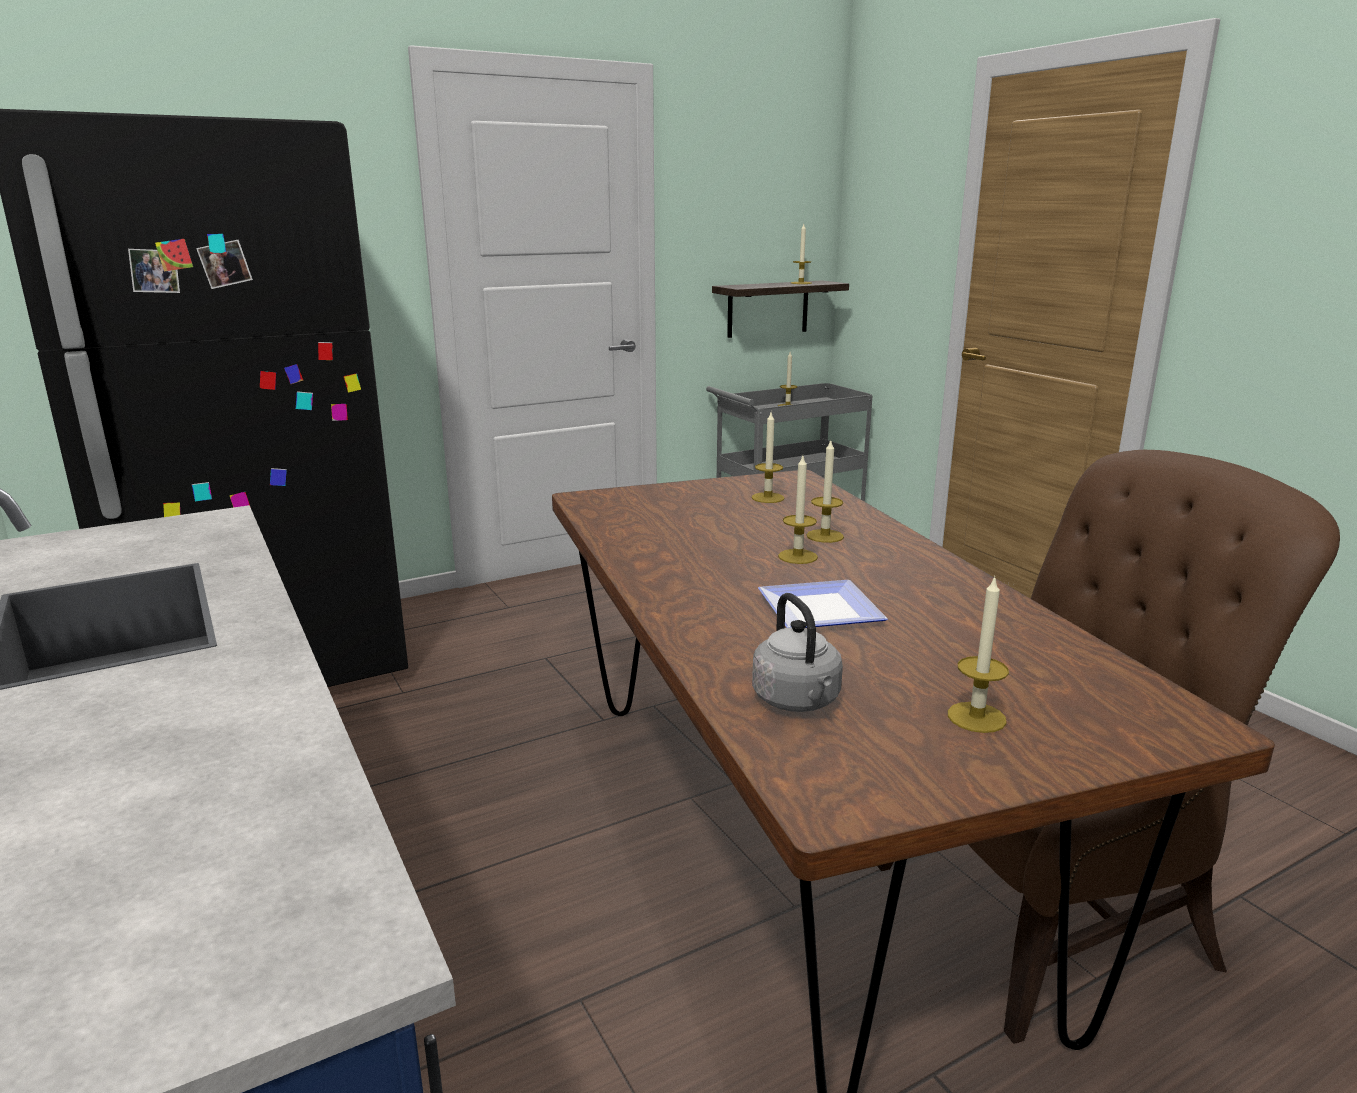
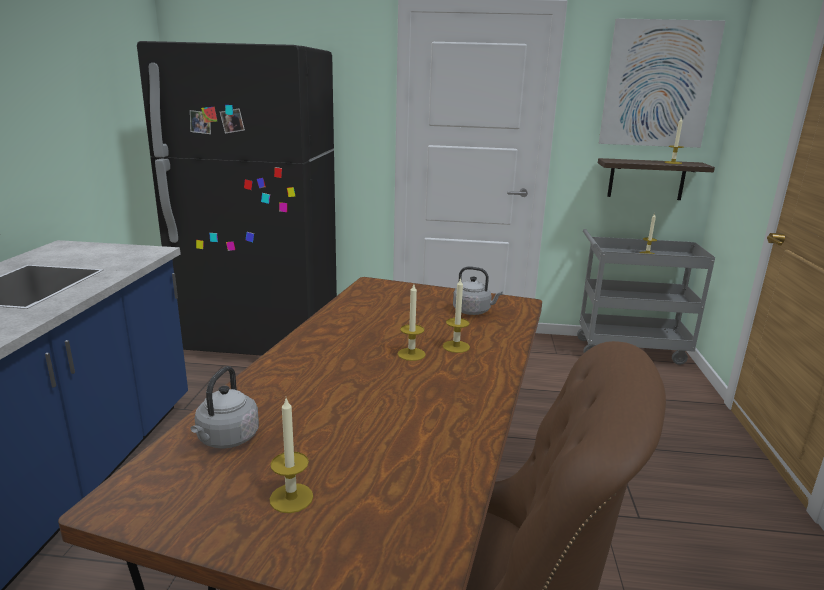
camera: 35 degrees right, 0 degrees up
(768, 182) = (658, 84): none -> picture
(768, 498) = (473, 311): candle -> grey kettle
(817, 611) = (349, 392): plate -> none

